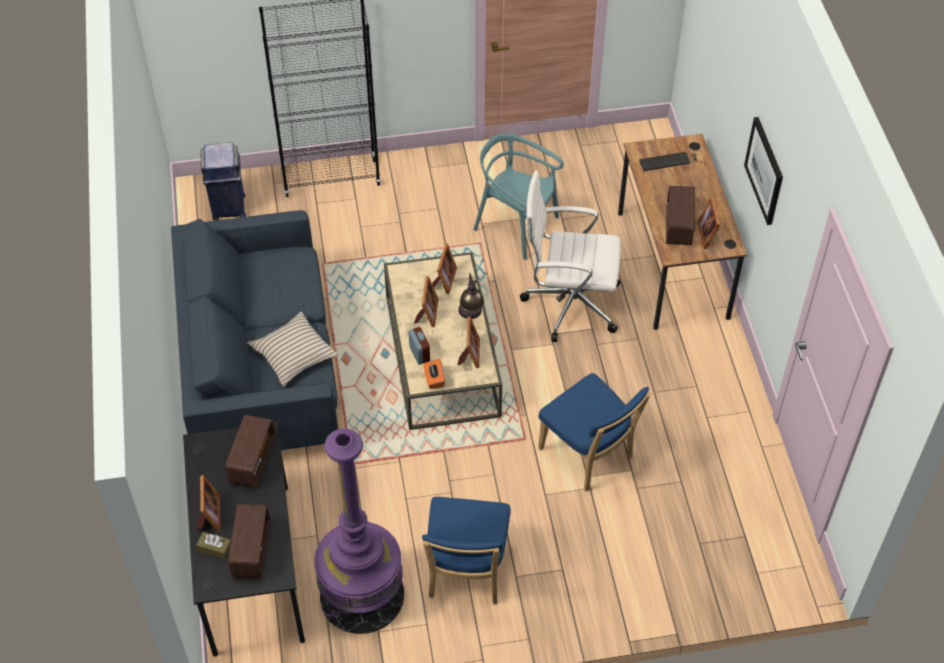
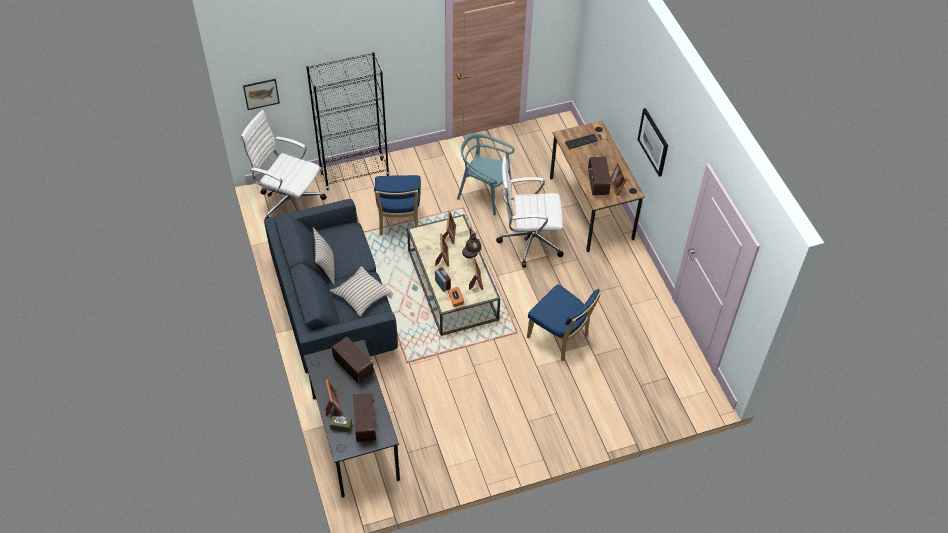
camera: 10 degrees left, 0 degrees up
(192, 42) = (261, 94): none -> picture
(228, 208) = (289, 202): blue trash can -> white office chair
(249, 309) = (325, 268): none -> beige pillow
(252, 460) = (353, 366): radio -> radio turned 45 degrees counterclockwise
(362, 595) = (431, 445): purple floor lamp -> none
(466, 573) = (495, 423): blue chair -> blue chair (399, 221)

